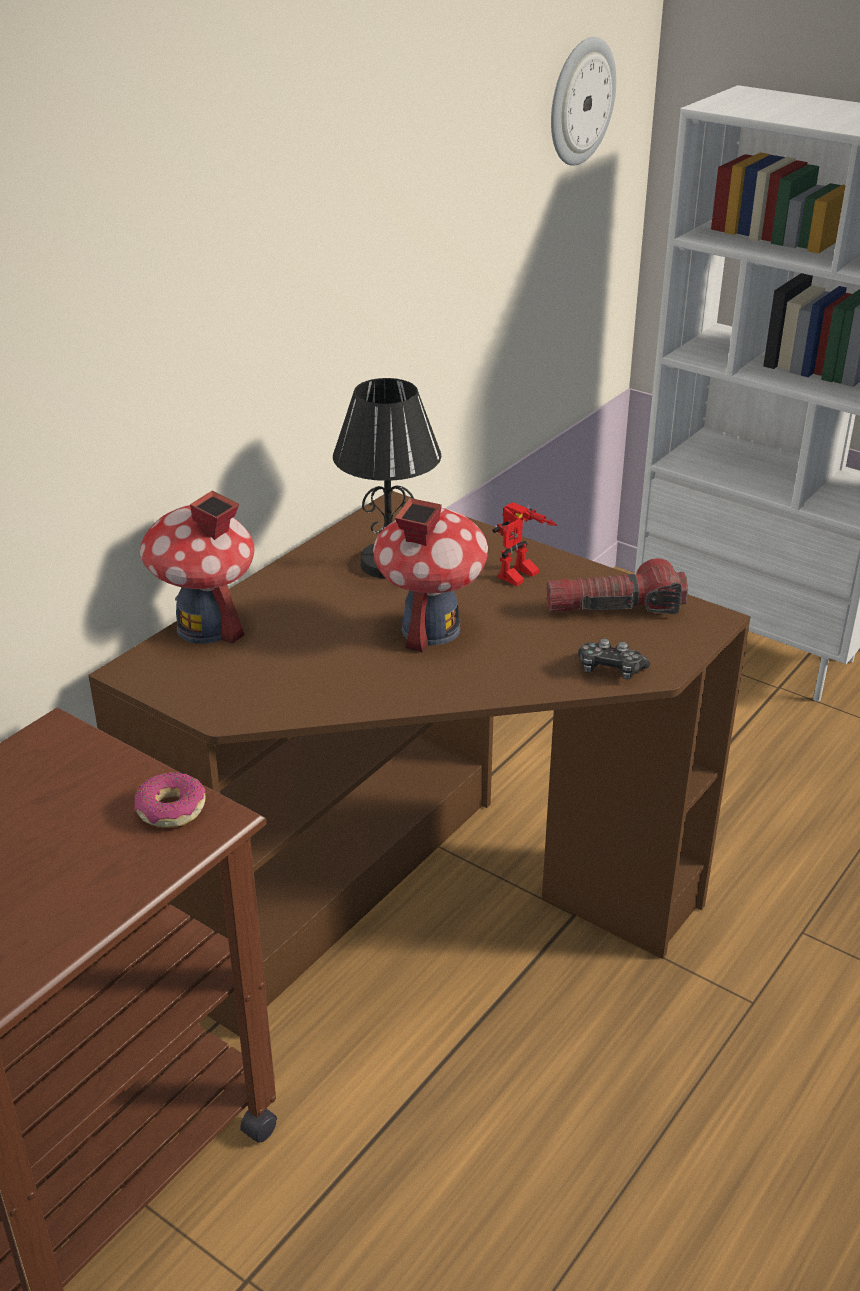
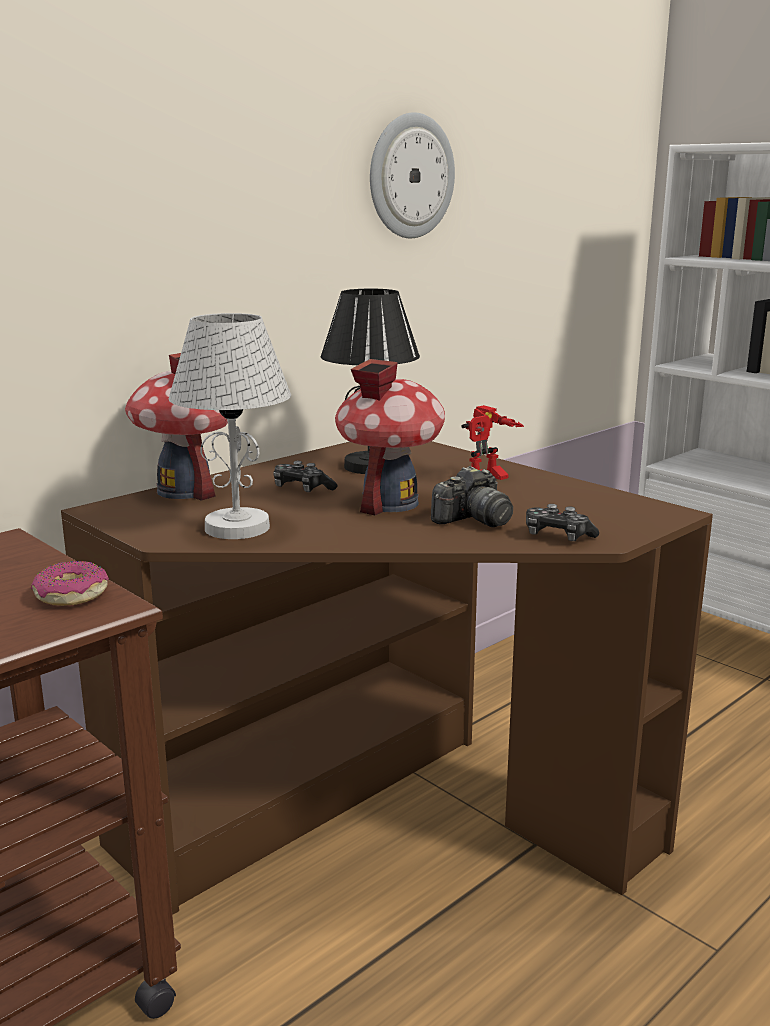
camera: 10 degrees right, 15 degrees down
(291, 687) = (238, 527): none -> white table lamp
(331, 613) = (302, 489): none -> game controller
(522, 650) = (473, 520): none -> camera
(580, 101) = (585, 147): wall clock -> wall clock (410, 176)
(614, 608) = (574, 501): flashlight -> none

